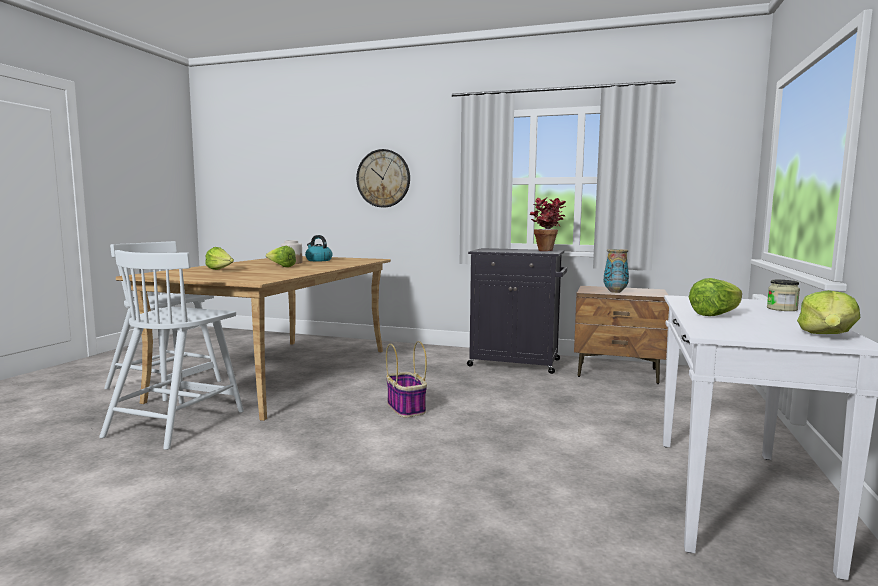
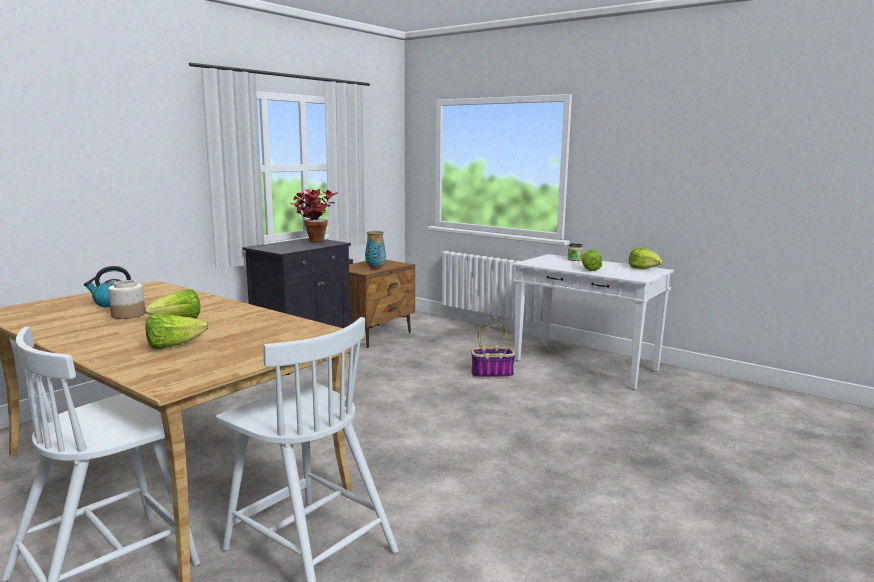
camera: 70 degrees left, 5 degrees up
(383, 178) = (89, 168): wall clock -> none
(406, 408) = (381, 418): basket -> basket (492, 374)

